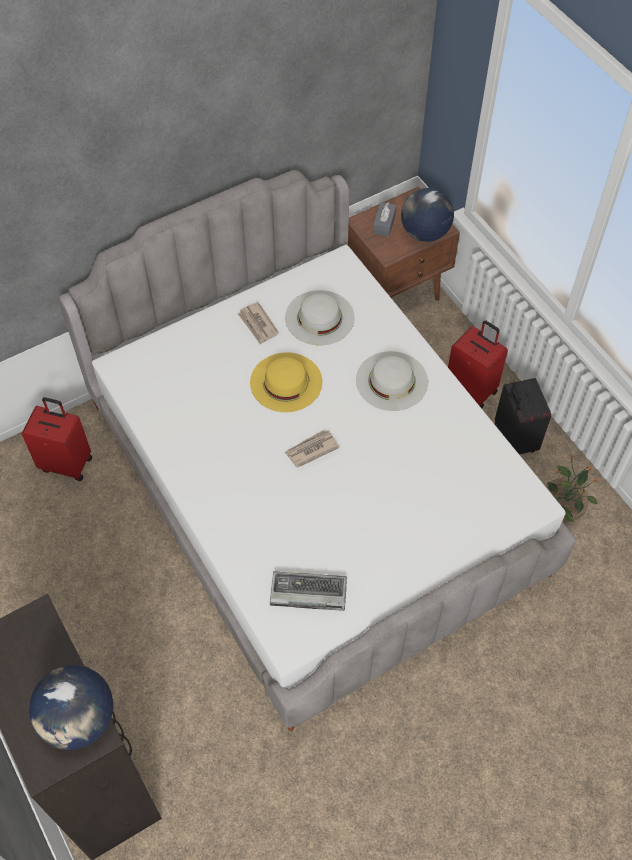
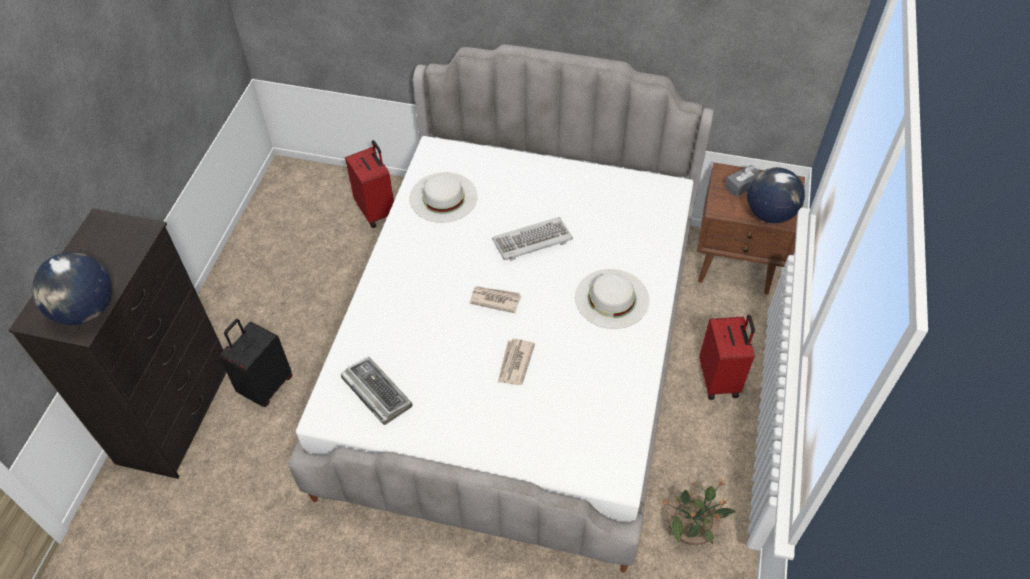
camera: 45 degrees right, 5 degrees down
(258, 325) = (558, 189): newspaper -> newspaper (515, 363)
(286, 382) = (532, 241): yellow hat -> keyboard
(319, 317) = (609, 215): white hat -> white hat (443, 197)
(513, 439) = (711, 444): black suitcase -> black suitcase (265, 386)

